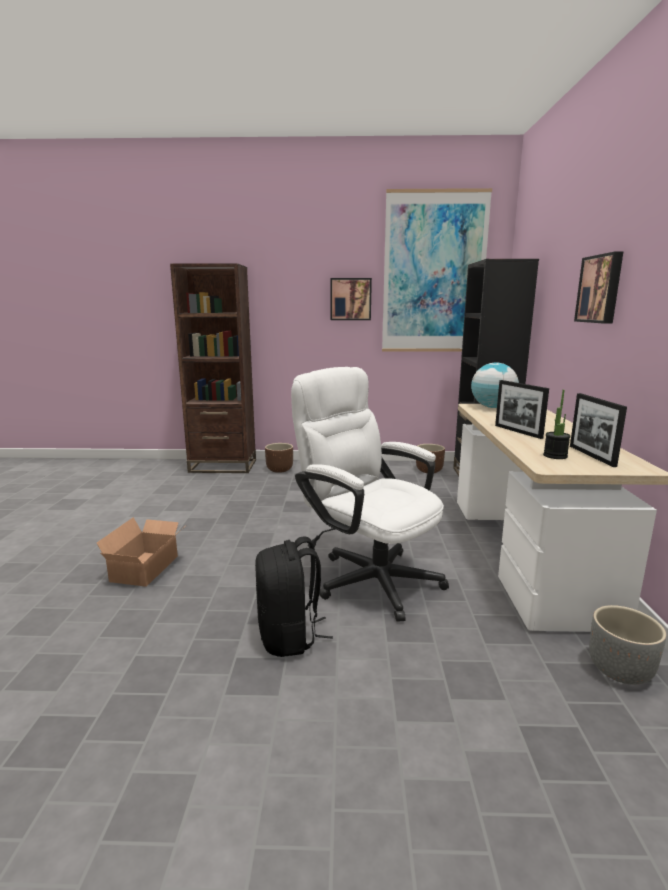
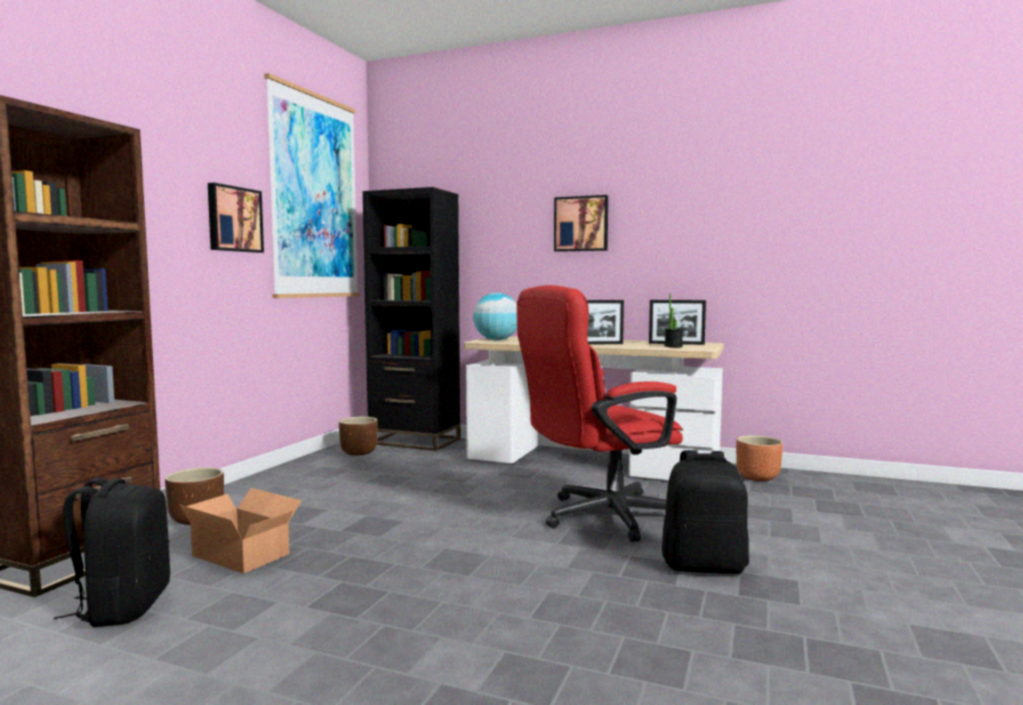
camera: 70 degrees left, 10 degrees down
(148, 568) = (485, 647): cardboard box -> cardboard box (242, 553)
(181, 487) = (123, 607): none -> black backpack
(368, 576) = (600, 518): white office chair -> red office chair
(618, 670) = (757, 477): grey planter -> brown planter

